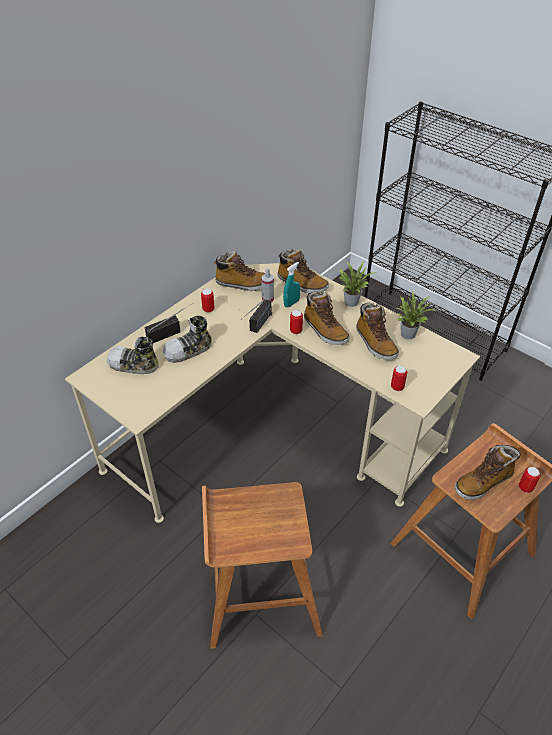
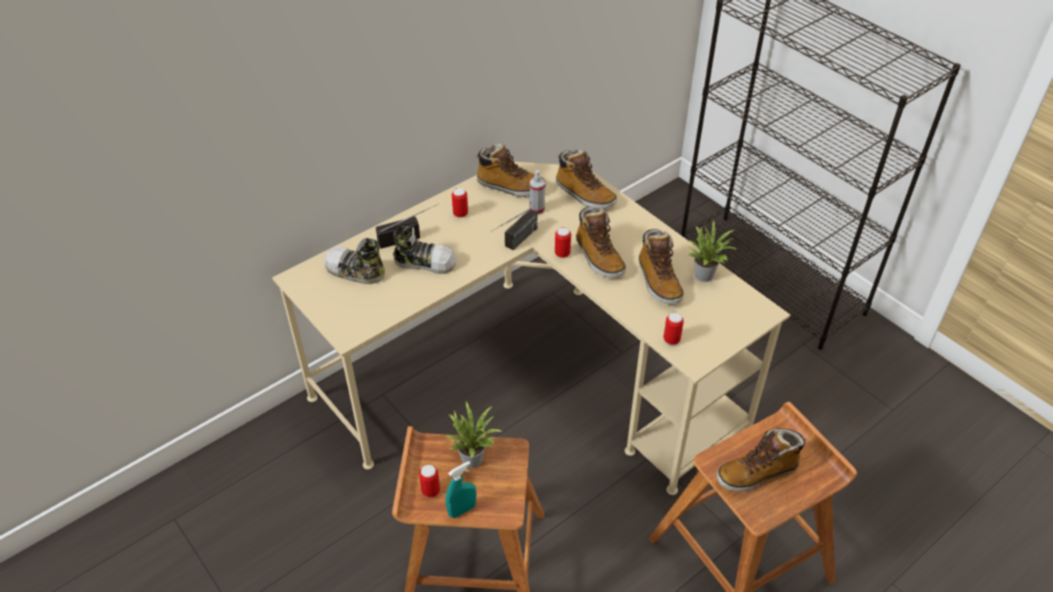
camera: 10 degrees right, 0 degrees up
(188, 350) = (425, 261): shoe -> shoe turned 150 degrees counterclockwise
(291, 303) = (565, 218): turquoise spray bottle -> turquoise spray bottle (462, 510)
(351, 301) = (642, 224): potted plant -> potted plant (472, 457)
(525, 487) = (809, 487): can -> can (430, 491)

